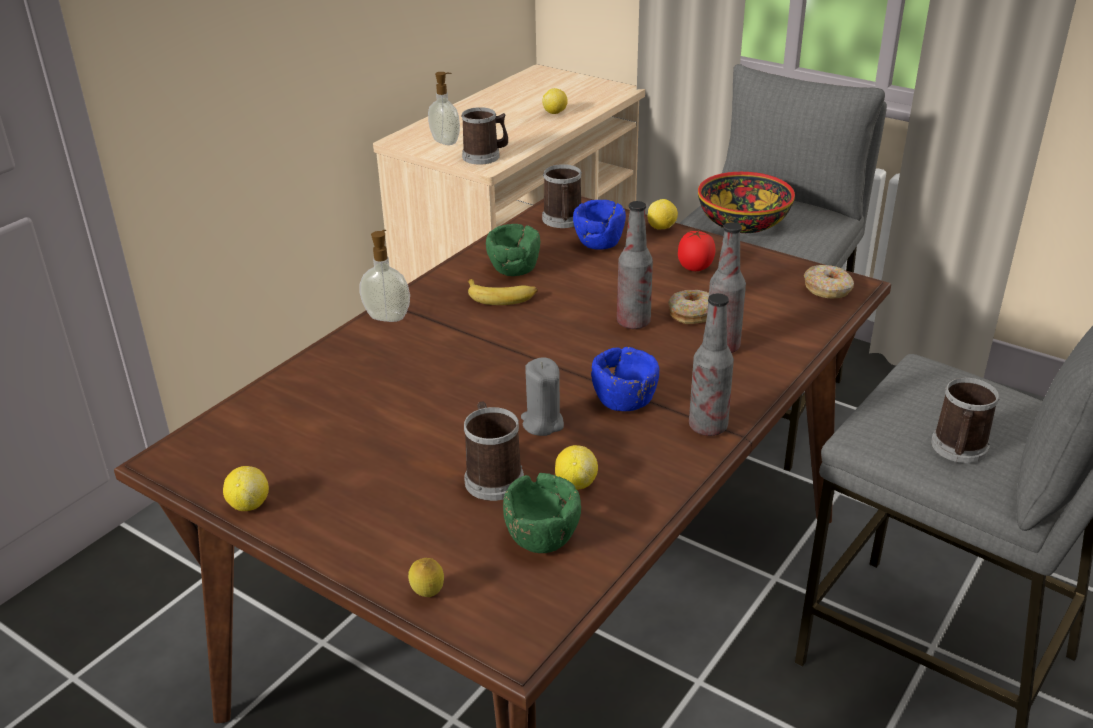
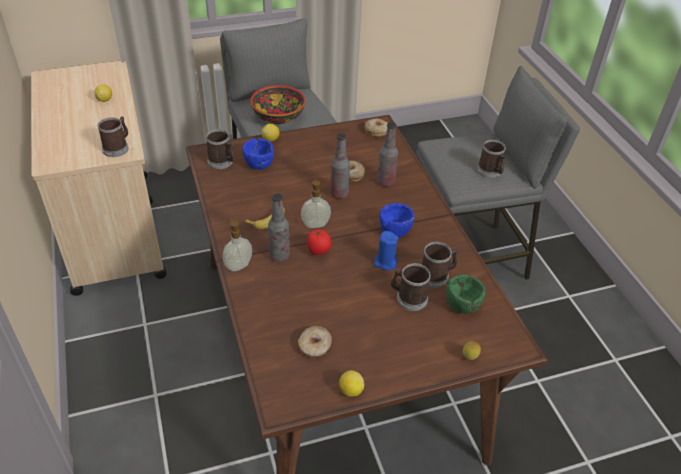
camera: 55 degrees left, 10 degrees up
(304, 438) = (315, 346): none -> donut
(446, 141) = (76, 150): soap dispenser -> soap dispenser (315, 224)
(514, 269) = (247, 201): green bowl -> none
(542, 423) = (385, 262): grey candle -> blue candle
(575, 483) = (436, 276): lemon -> mug
(695, 268) = (317, 152): tomato -> tomato (318, 251)
(708, 427) = (435, 219): bottle -> bottle (279, 256)

